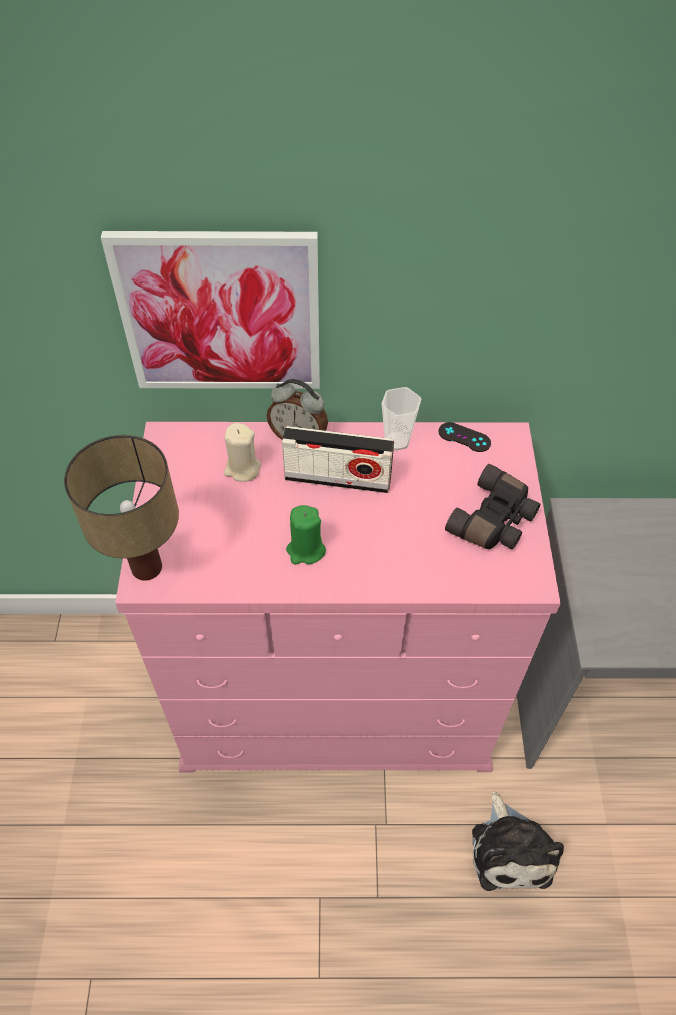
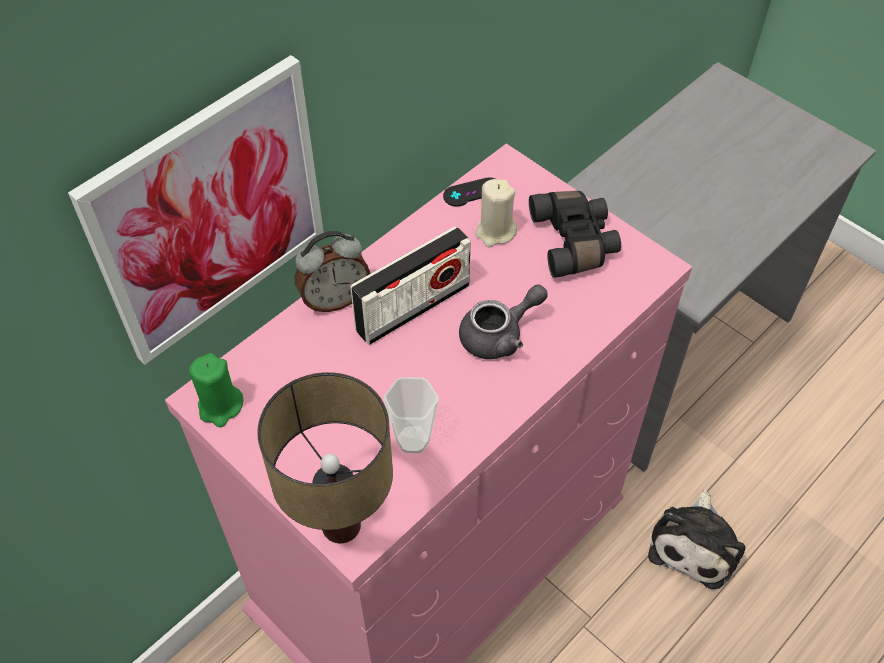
camera: 45 degrees left, 0 degrees up
(242, 469) = (318, 366): beige candle -> beige candle (495, 232)
(305, 550) = (461, 388): green candle -> green candle (220, 406)
(369, 538) = (499, 335): none -> grey teapot
(397, 441) = (423, 236): cup -> cup (413, 439)
(511, 849) = (695, 543): plush toy -> plush toy turned 75 degrees clockwise

